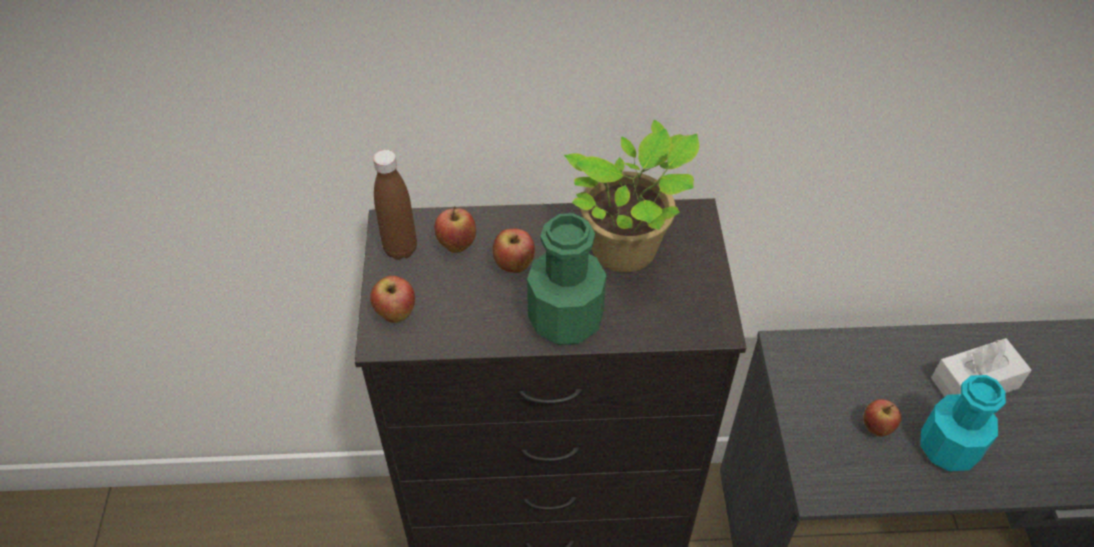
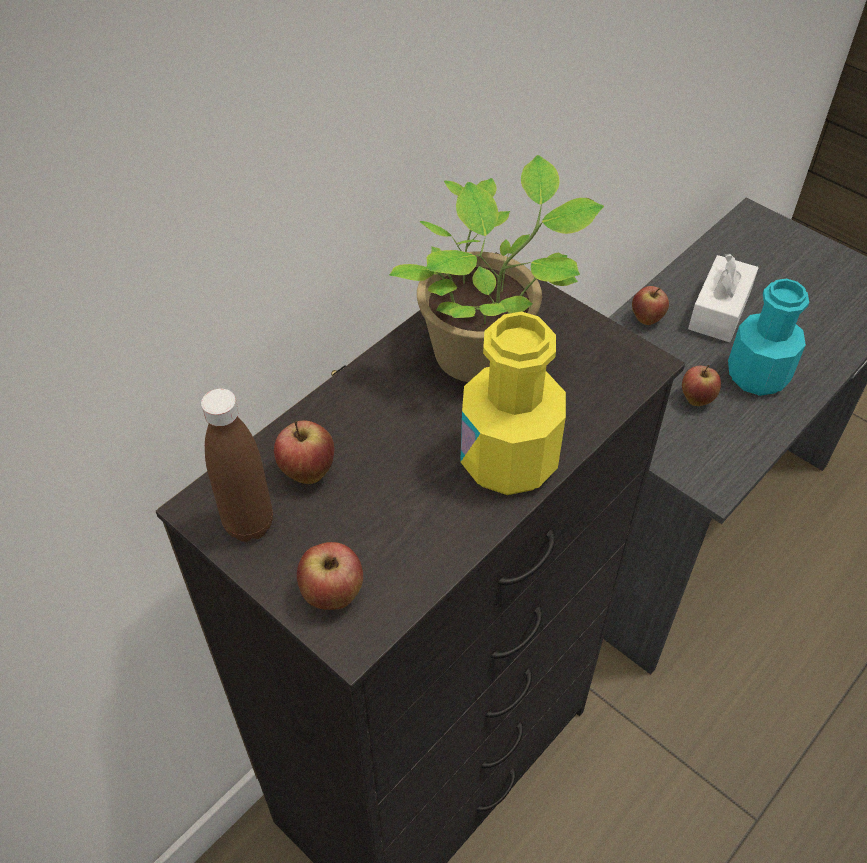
camera: 45 degrees left, 0 degrees up
(514, 266) = (394, 448): apple -> apple (647, 319)
(565, 319) = (508, 460): green bottle -> yellow bottle

